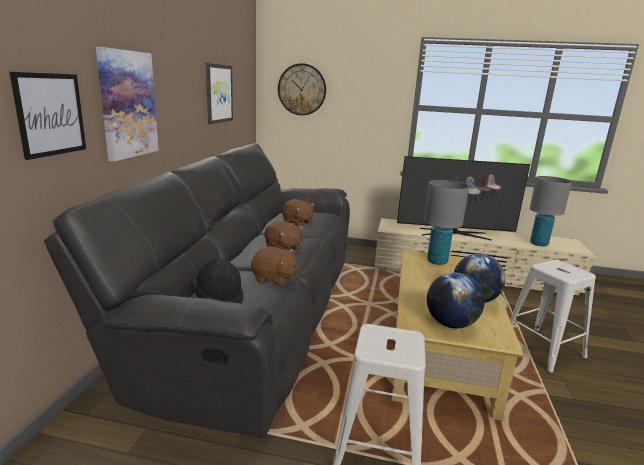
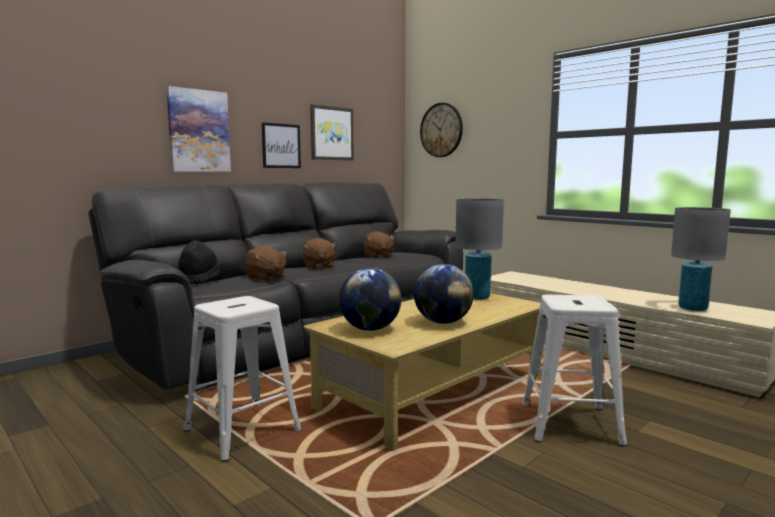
camera: 35 degrees right, 10 degrees down
(50, 114) = (116, 130): picture -> picture (281, 146)
(454, 234) = (576, 289): television -> none

